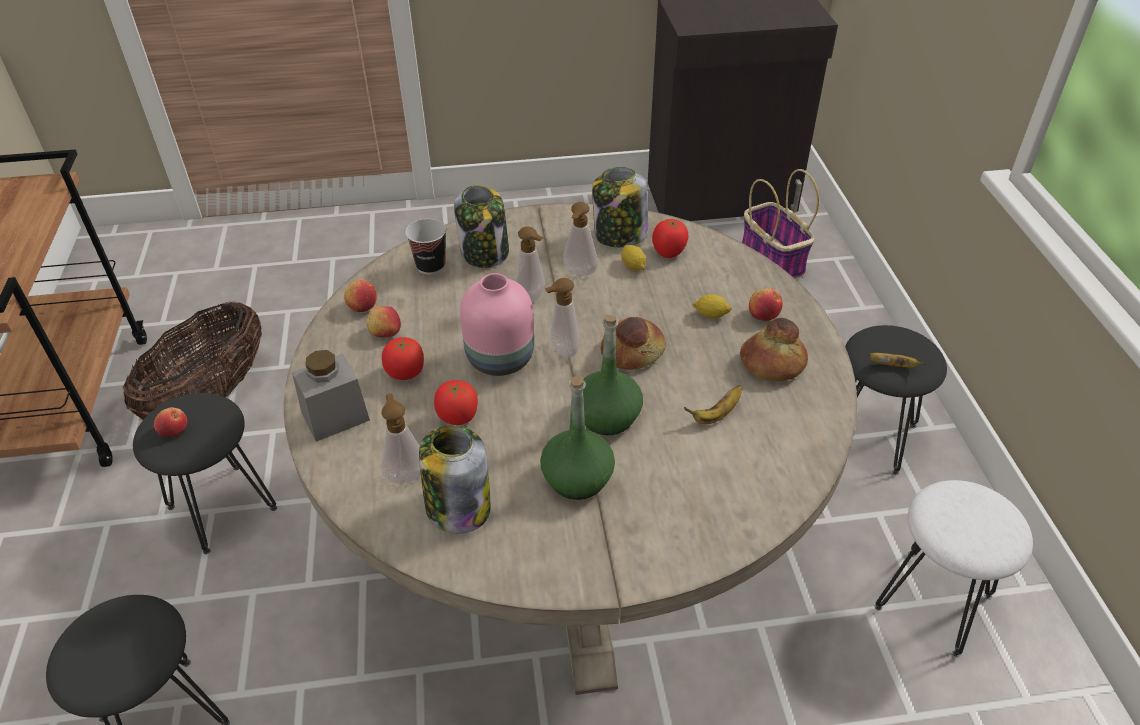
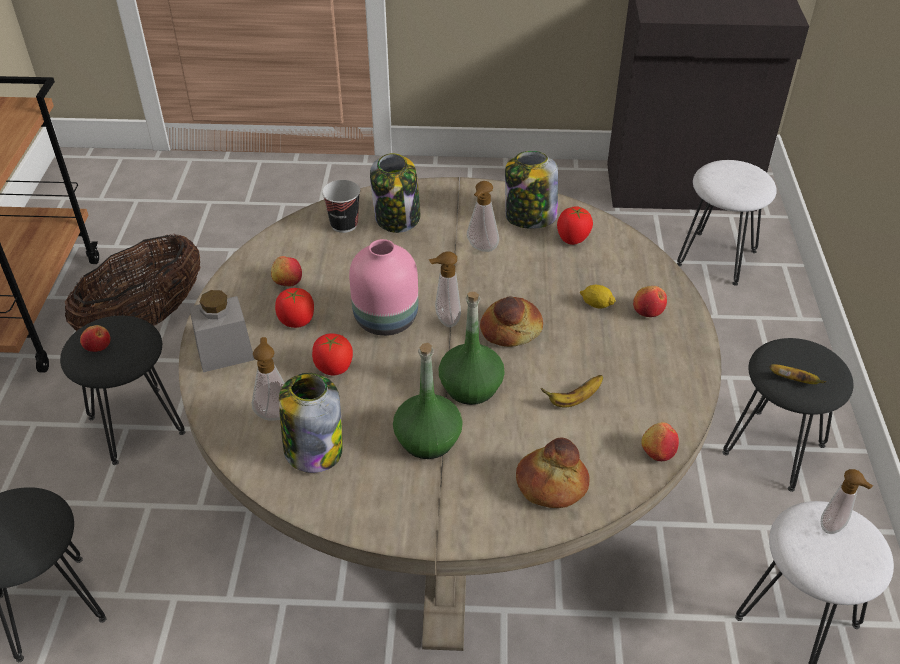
camera: 10 degrees right, 0 degrees up
(362, 306) = (273, 254): apple -> apple (657, 452)
(532, 298) = (431, 267): soap dispenser -> soap dispenser (834, 527)
(633, 266) = (534, 248): lemon -> none
(771, 259) = (715, 257): basket -> white stool
(771, 363) = (642, 359): bread -> bread (551, 484)

